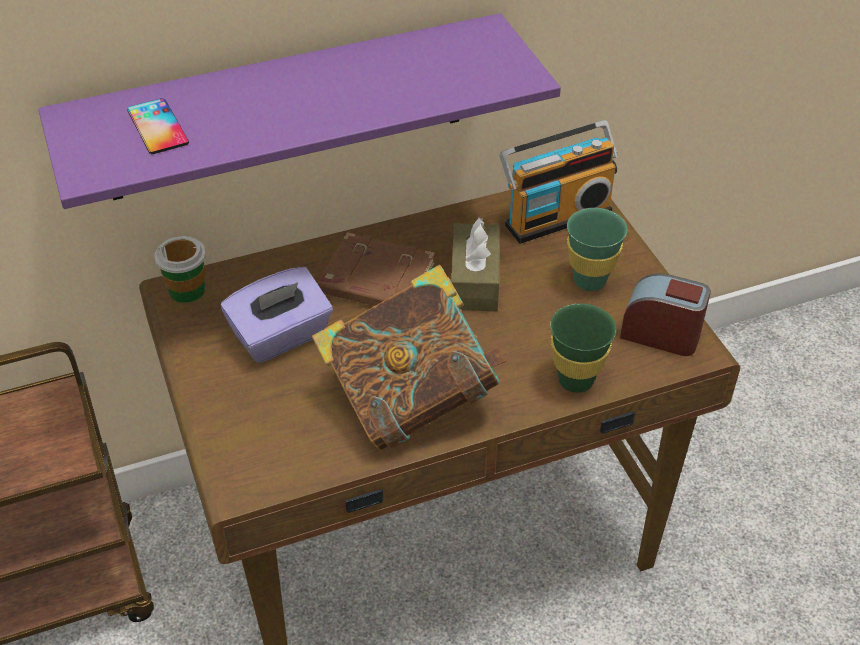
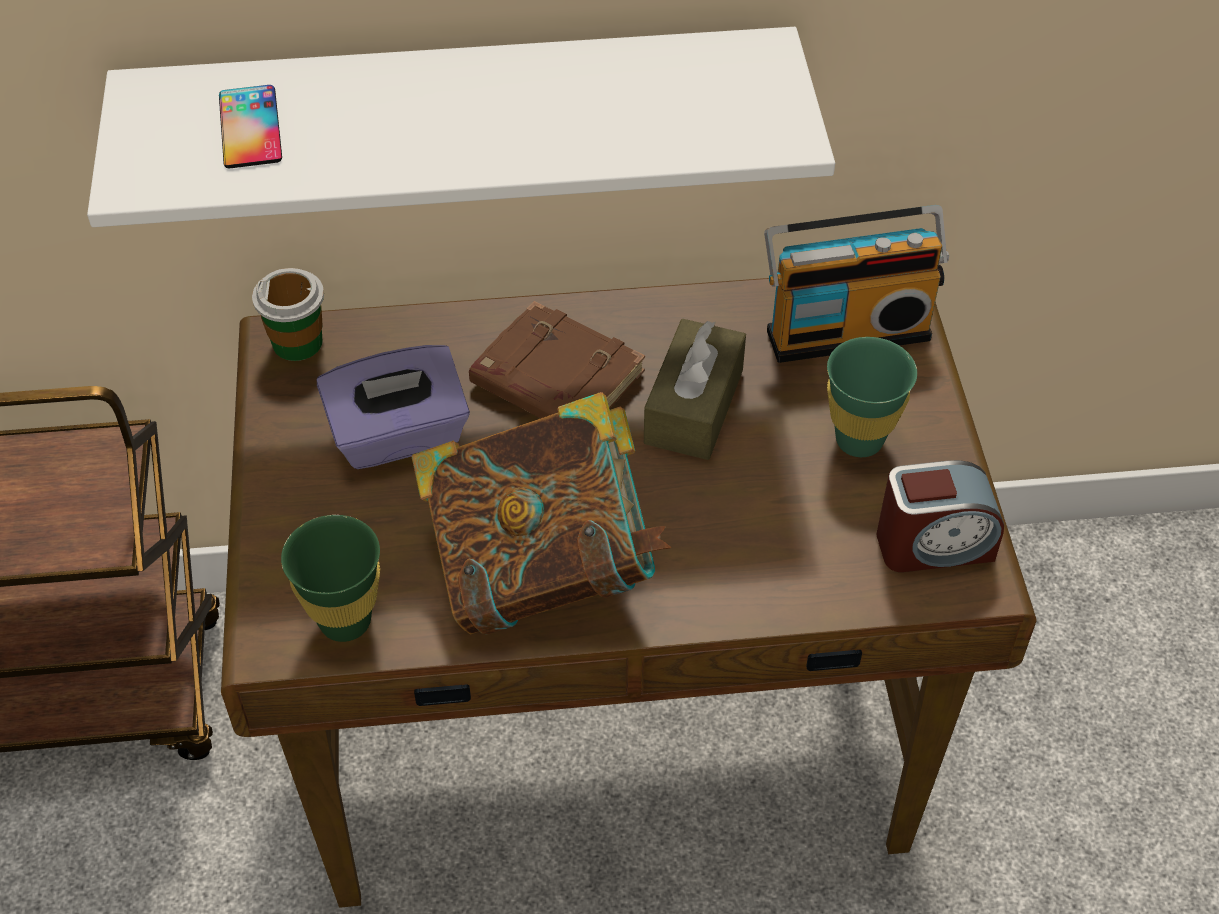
camera: 15 degrees right, 5 degrees up
(286, 109) = (462, 118): purple shelf -> white shelf
(575, 380) = (783, 588): green cup -> green cup (345, 621)
(661, 334) = (933, 544): alarm clock -> alarm clock turned 135 degrees clockwise

